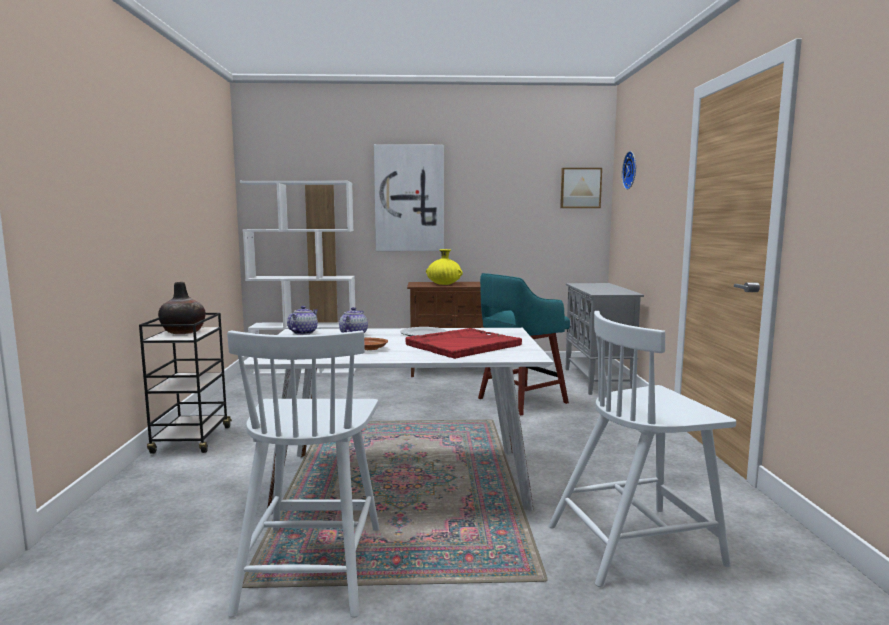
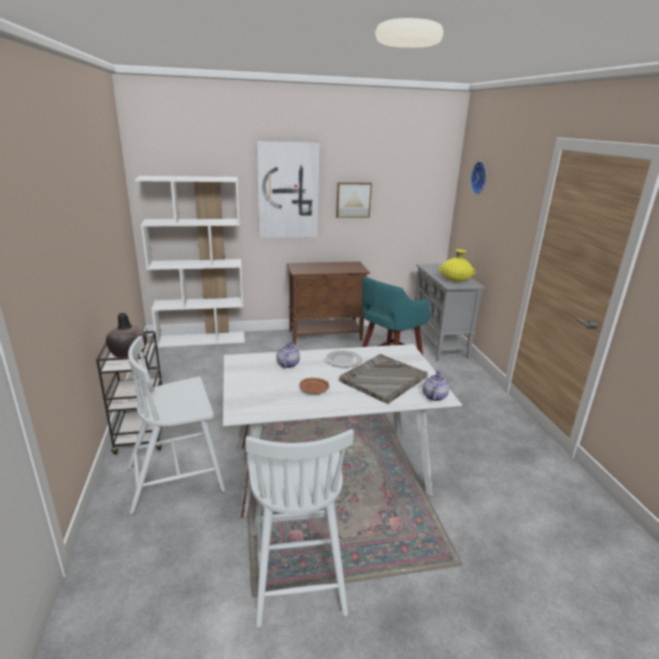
camera: 10 degrees left, 15 degrees up
(303, 333) = (244, 362): teapot -> teapot (433, 396)
(444, 284) = (319, 268): yellow vase -> yellow vase (455, 280)
(462, 345) = (383, 379): red tray -> grey tray
(580, 188) = (432, 183): picture -> picture (353, 199)
(636, 544) = (510, 522): white chair -> white chair (177, 478)

